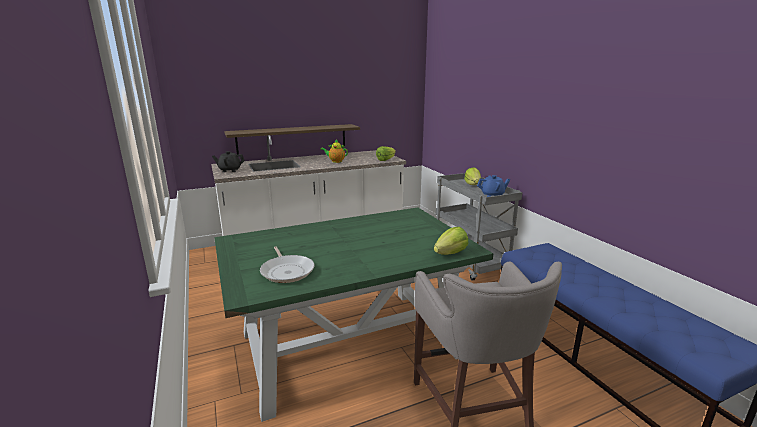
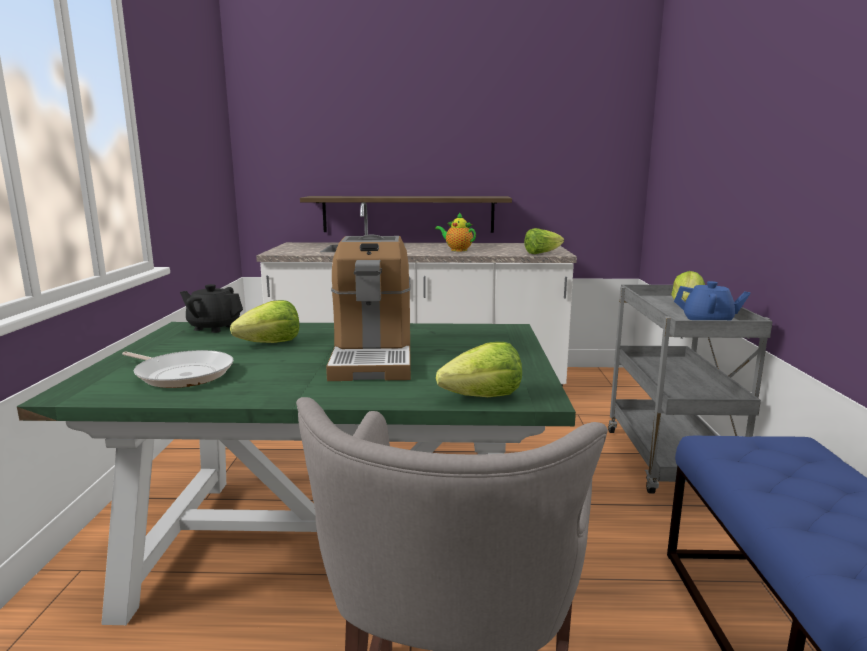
camera: 25 degrees right, 5 degrees down
(230, 170) = (293, 249): black teapot -> black teapot (214, 327)
(287, 271) = (182, 374): frying pan -> frying pan turned 60 degrees counterclockwise
(304, 242) = (271, 343): none -> lettuce
(372, 241) = (373, 357): none -> coffee machine

